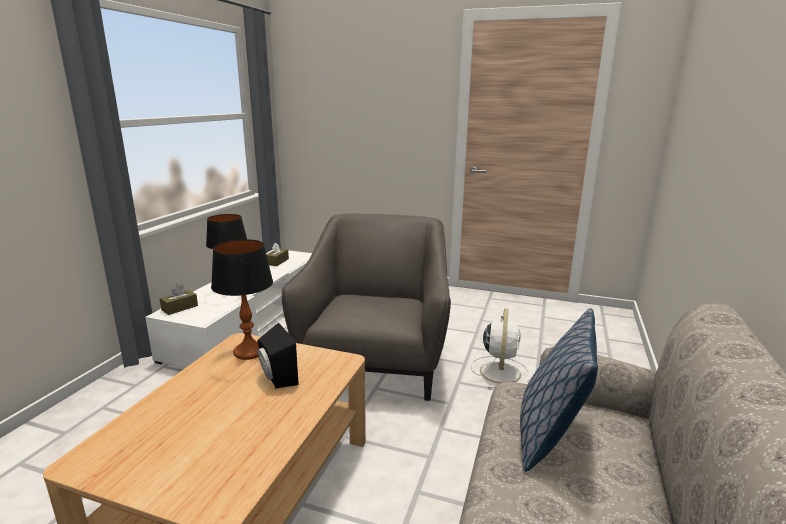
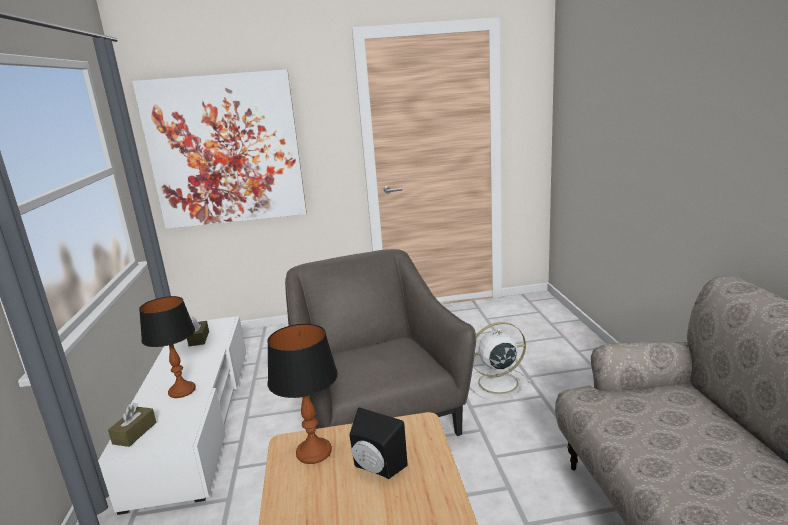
camera: 25 degrees left, 0 degrees up
(341, 114) = (225, 150): none -> picture
(500, 371) = (496, 383): white fan -> white fan turned 90 degrees counterclockwise
(550, 435) = (648, 423): pillow -> none

